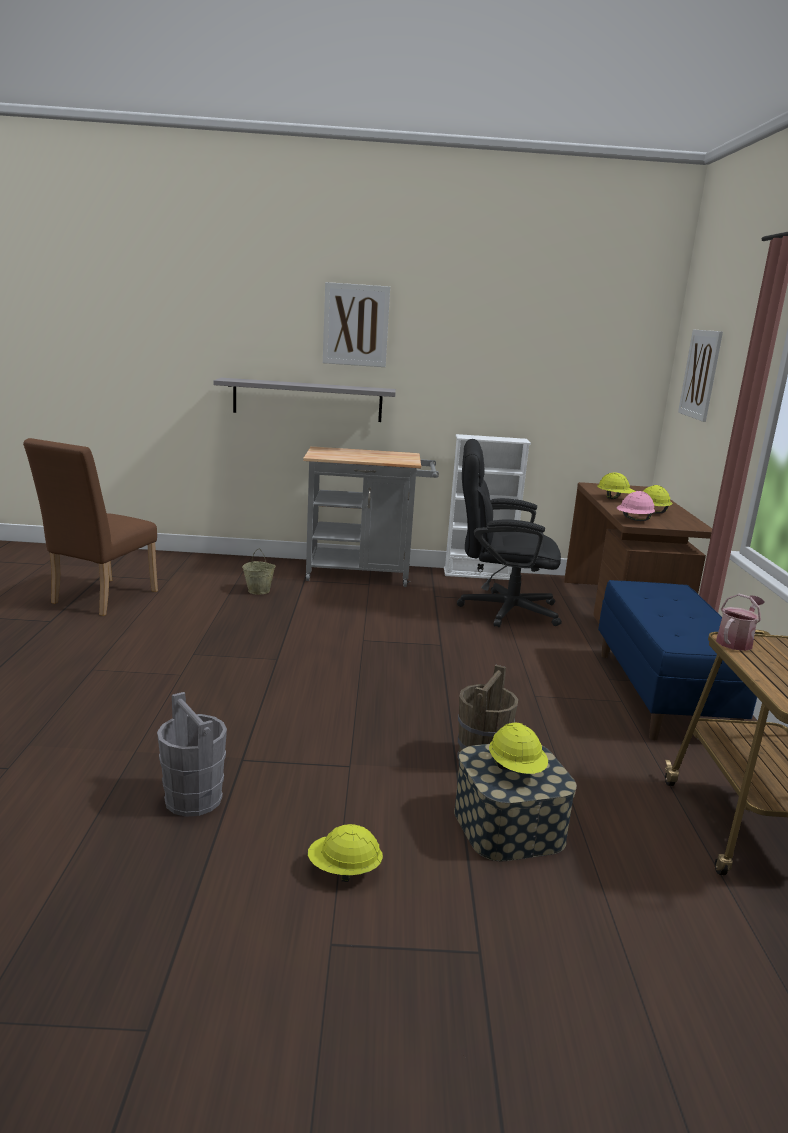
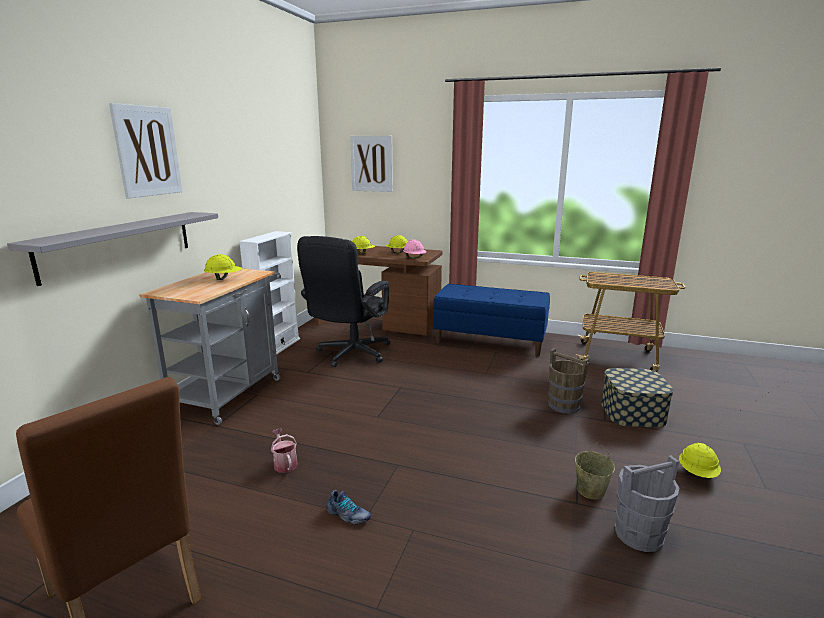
camera: 70 degrees left, 0 degrees up
(194, 647) = (348, 515): none -> shoe
(259, 591) = (221, 456): beige bucket -> beige bucket (590, 490)
(516, 769) = (638, 380): yellow hard hat -> yellow hard hat (224, 278)
(736, 641) = (599, 281): watering can -> watering can (284, 463)

